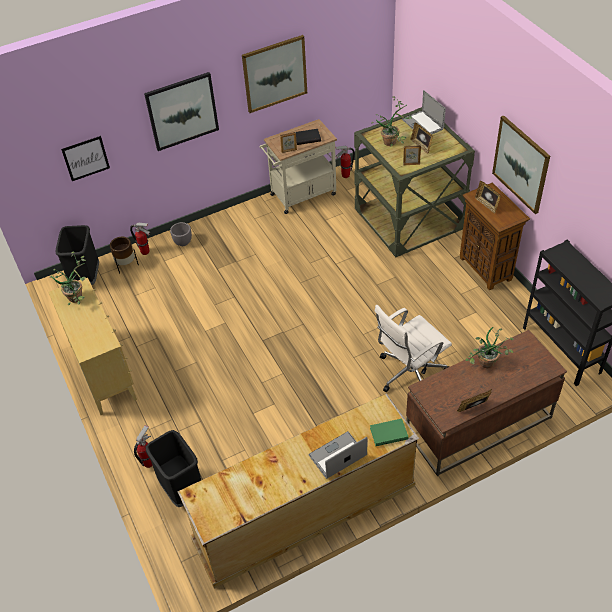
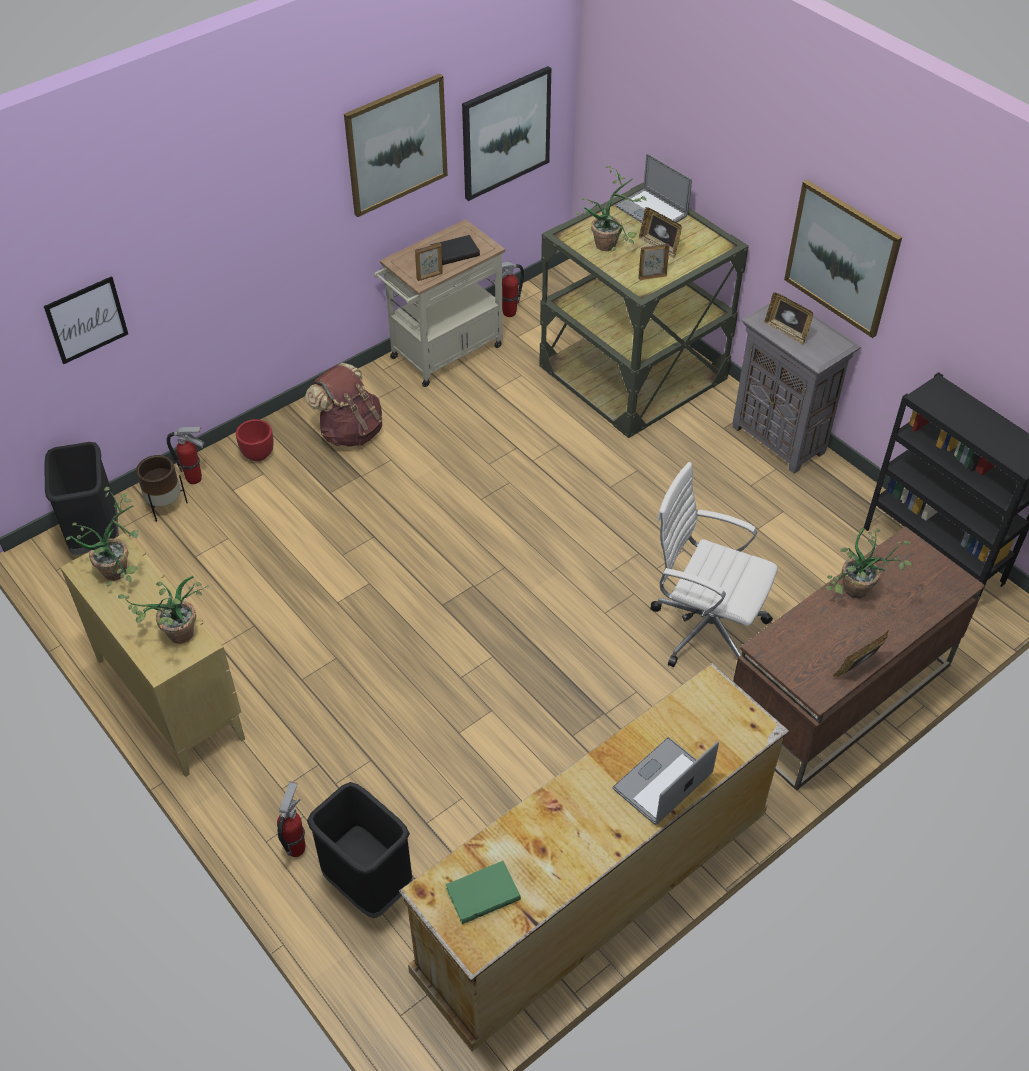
camera: 15 degrees left, 0 degrees up
(96, 337) = (174, 637): none -> potted plant
(182, 111) = (248, 221): picture -> picture (506, 133)
(183, 242) = (258, 455): grey planter -> red planter
(237, 235) = (350, 431): none -> brown backpack
(388, 433) = (736, 729): green book -> green book (482, 892)
(409, 374) = (705, 627): white office chair -> white office chair turned 75 degrees clockwise
(486, 269) = (780, 440): brown cabinet -> grey cabinet

